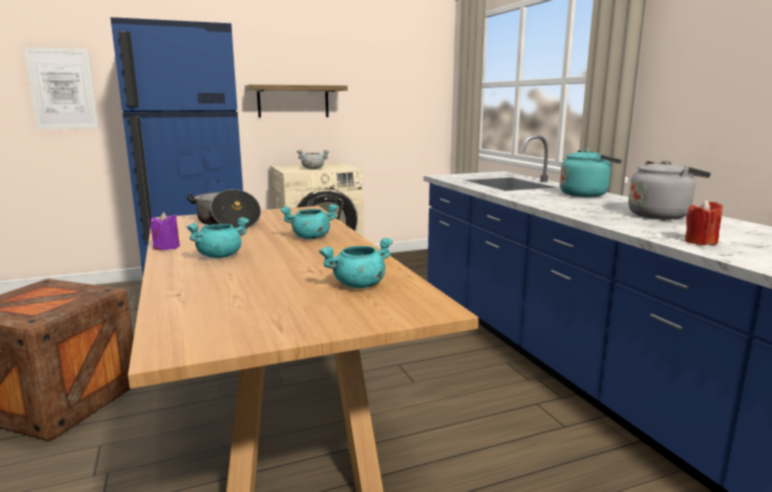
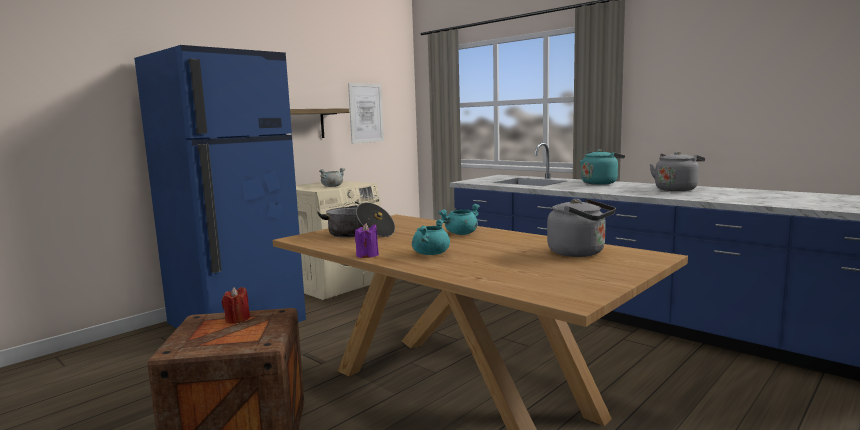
camera: 25 degrees left, 5 degrees down
(62, 89) = (66, 119): picture -> picture (366, 113)
(358, 285) = (580, 253): turquoise cooking pot -> grey kettle
(700, 242) = (734, 199): red candle -> red candle (237, 319)

